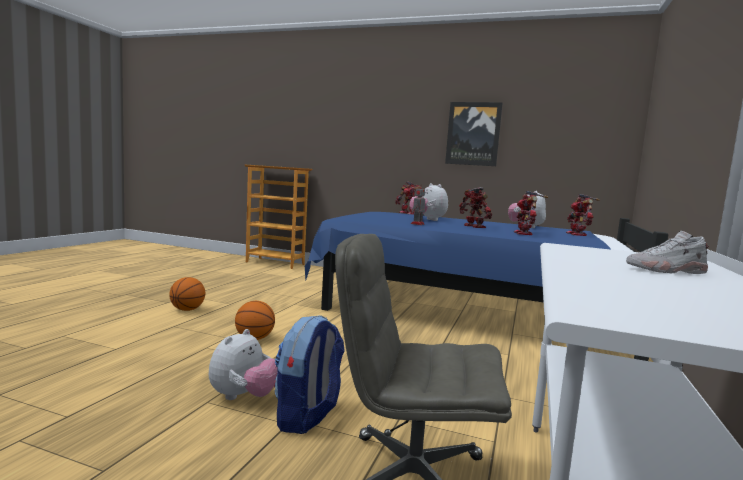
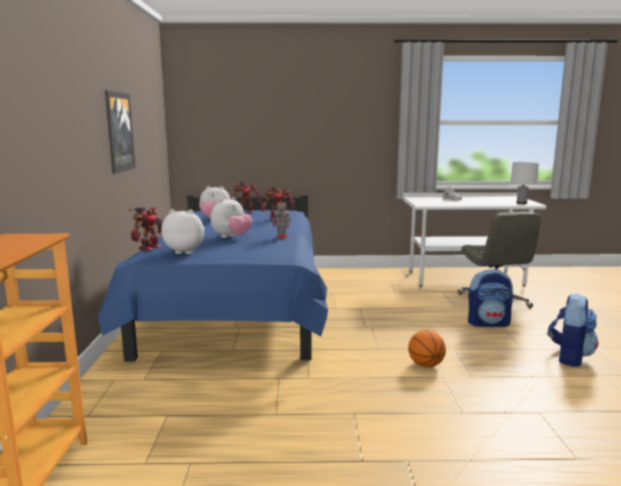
camera: 110 degrees left, 5 degrees up
(134, 422) = (569, 357): none -> backpack
(187, 310) = (411, 430): basketball -> none
(243, 397) = (501, 341): plush toy -> plush toy (185, 251)
(473, 226) = (261, 226): toy robot -> none
(598, 303) = (522, 203): none -> white table lamp

